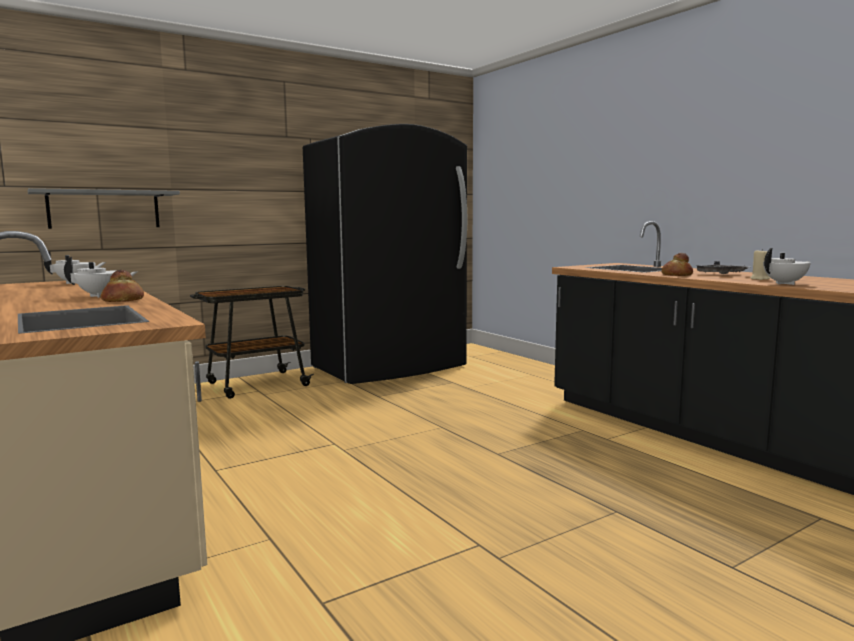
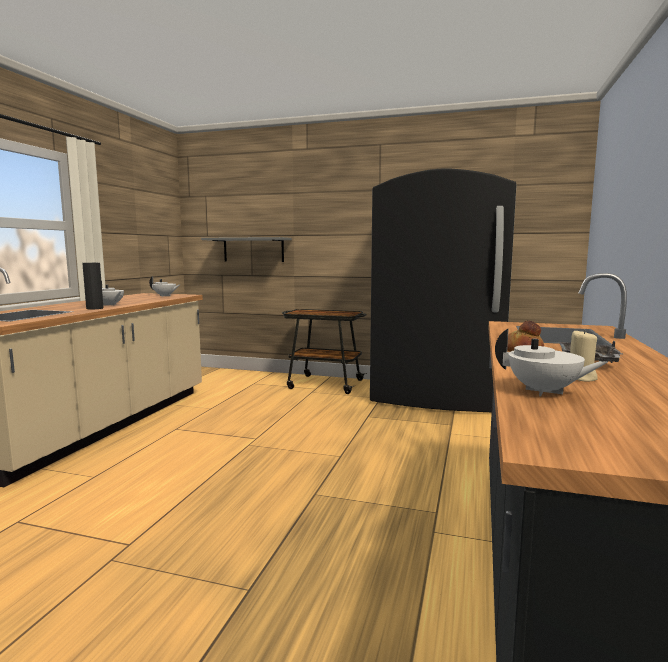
camera: 50 degrees right, 0 degrees up
(124, 300) = (94, 308): bread -> black vase

